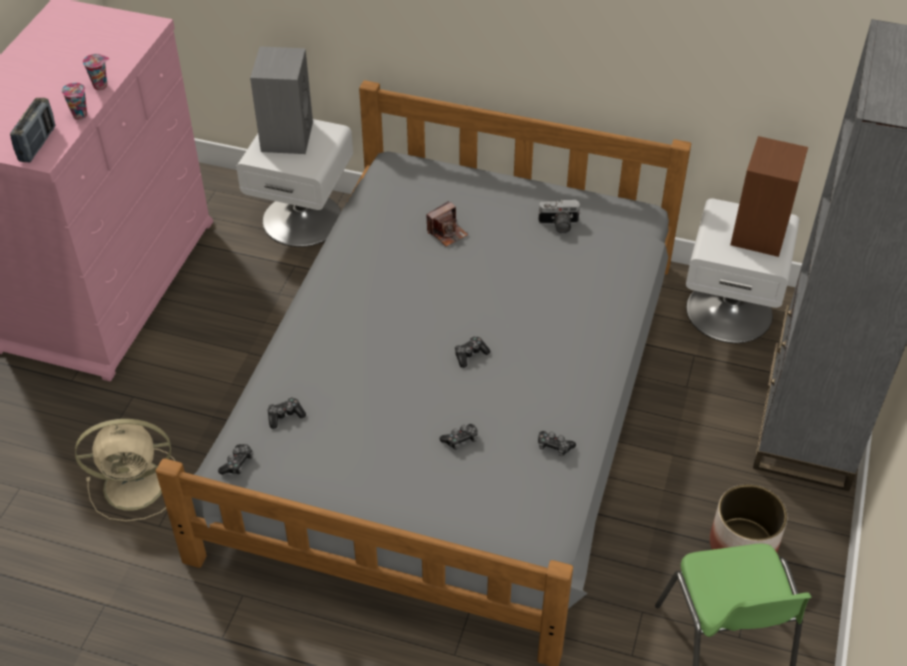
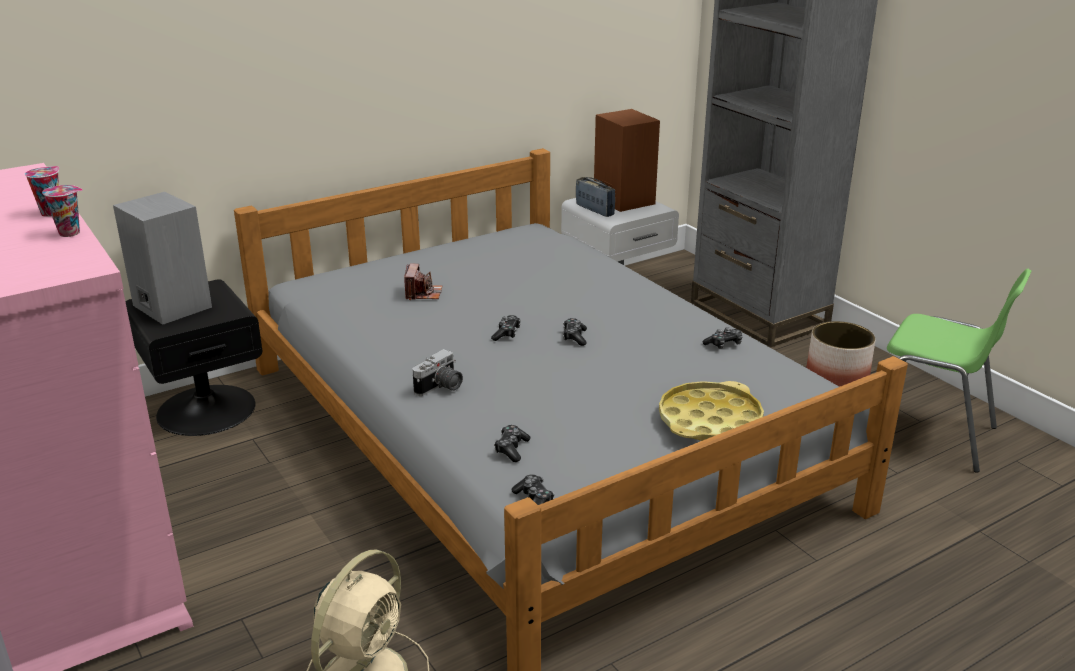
camera: 50 degrees left, 20 degrees down
(37, 144) = (57, 263): radio -> radio (595, 210)
(303, 218) = (206, 409): white nightstand -> black nightstand
(423, 499) = (709, 421): none -> yellow tray
(460, 440) = (663, 378): game controller -> game controller (506, 333)
(558, 225) = (495, 254): camera -> camera (440, 388)

